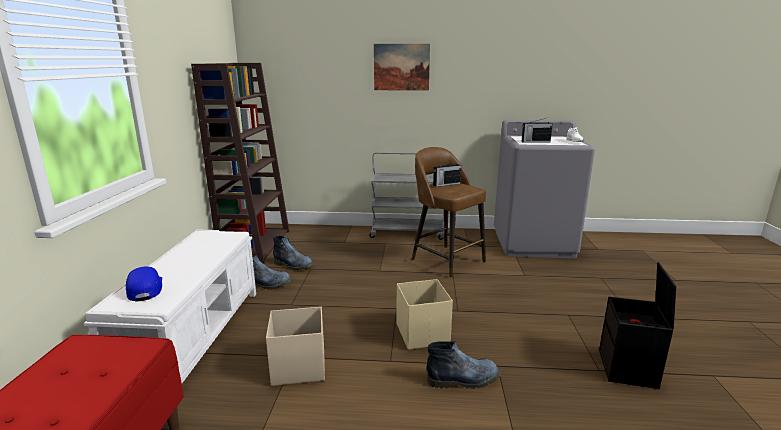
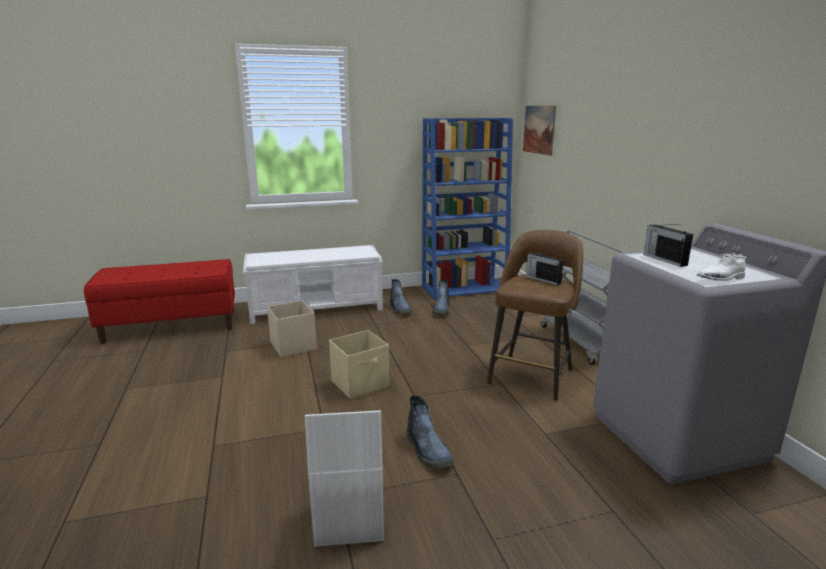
camera: 70 degrees right, 0 degrees up
(145, 289) = (274, 255): blue cap -> none
(256, 245) = (465, 289): brown bookcase -> blue bookcase
(401, 67) = (622, 127): picture -> picture (539, 129)
(464, 379) = (297, 413): boot -> boot (428, 451)
(628, 369) = (347, 522): black storage box -> white storage box

